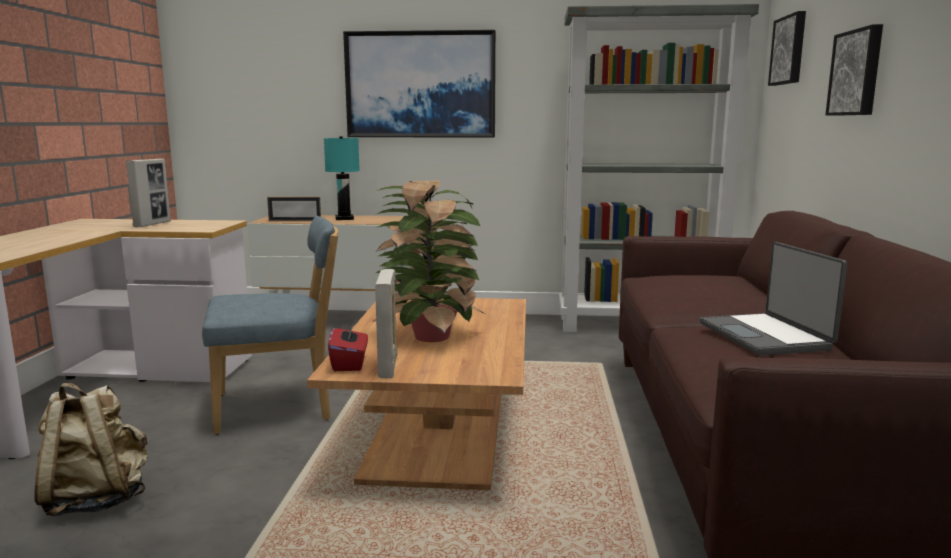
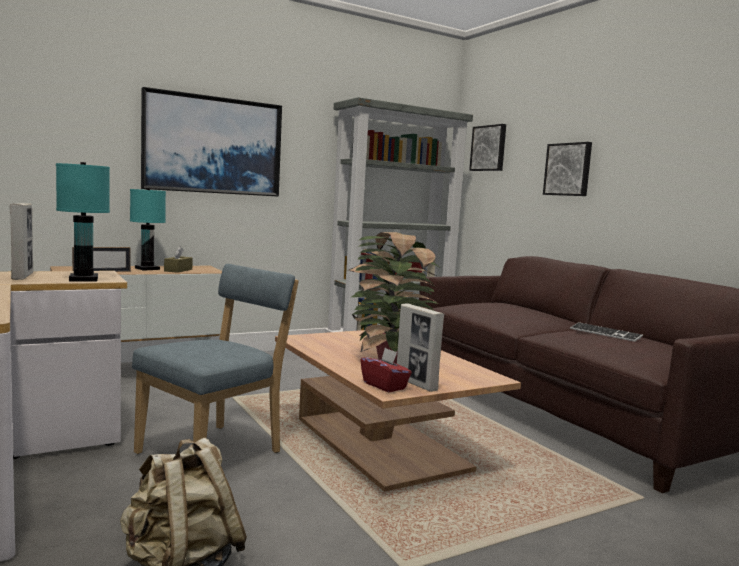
camera: 35 degrees left, 5 degrees down
(186, 228) = (83, 279): none -> turquoise table lamp
(368, 220) = (178, 270): none -> brown tissue box
(766, 336) = (605, 334): laptop -> keyboard

